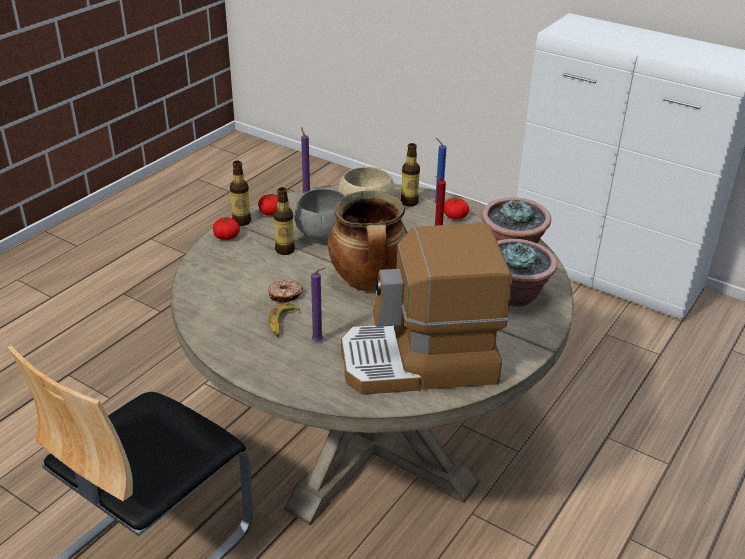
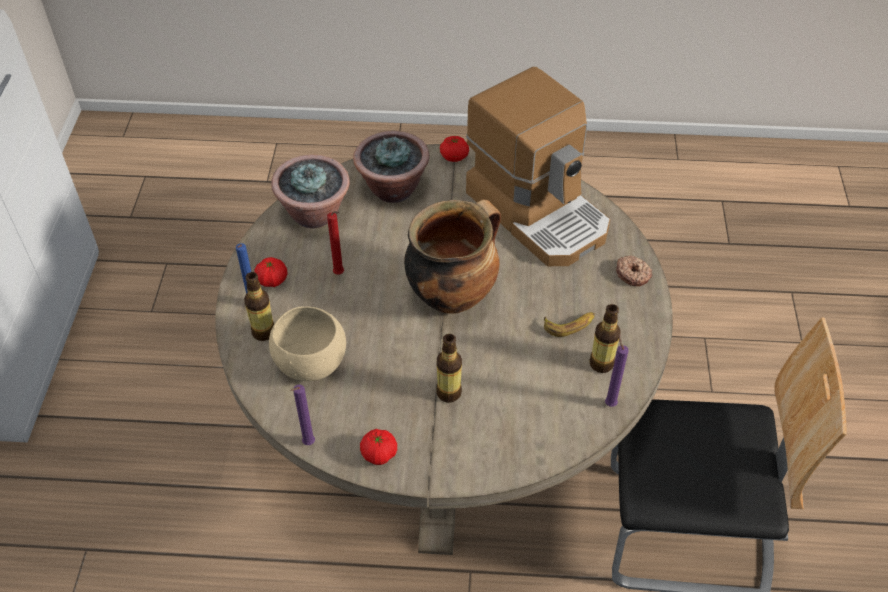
camera: 120 degrees left, 15 degrees up
(226, 237) = (464, 465): tomato -> tomato (454, 156)
(242, 221) = (420, 472): bottle -> bottle (601, 363)
(285, 295) = (527, 346): donut -> donut (633, 274)
(319, 342) = (570, 286): purple candle -> purple candle (609, 402)
(324, 235) = (392, 374): grey bowl -> none

